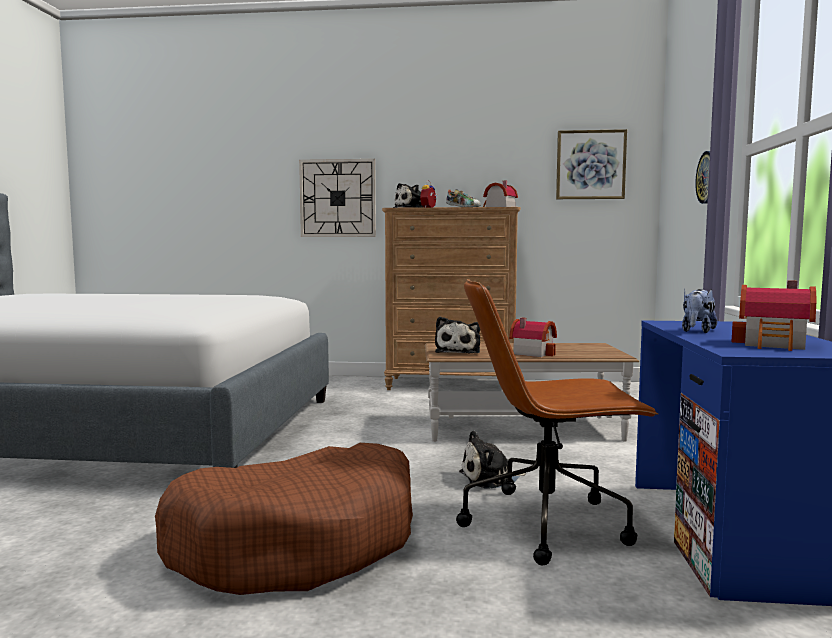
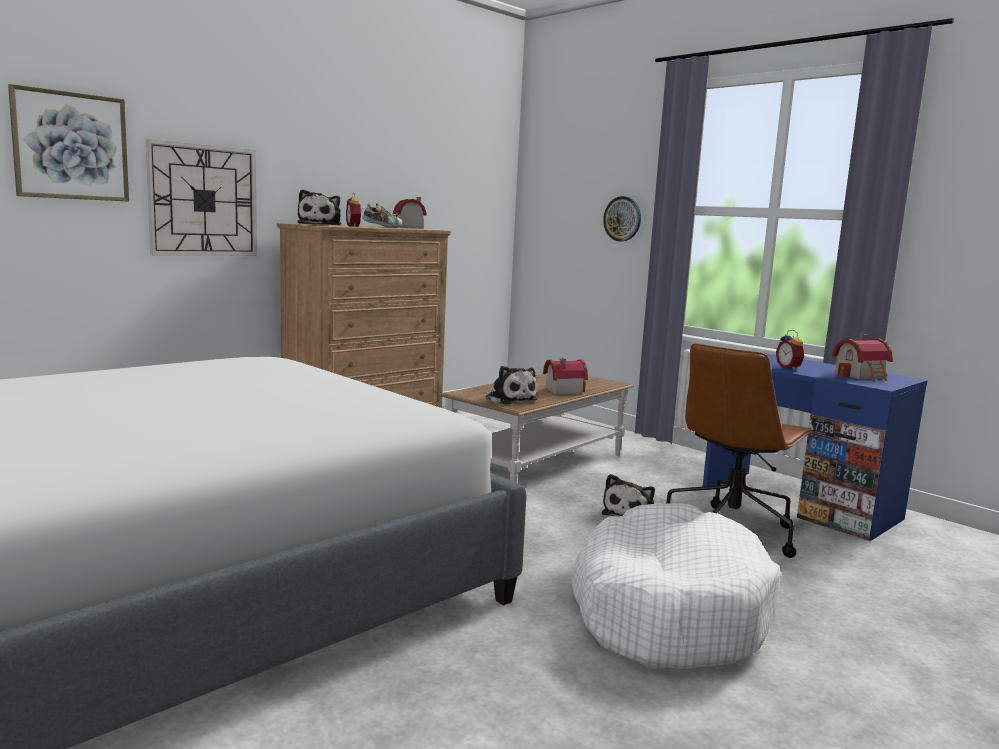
camera: 50 degrees left, 5 degrees up
(298, 542) = (668, 610): brown dog bed -> white dog bed
(590, 165) = (467, 182): picture -> picture (71, 146)
(697, 331) = (789, 368): plush toy -> alarm clock

